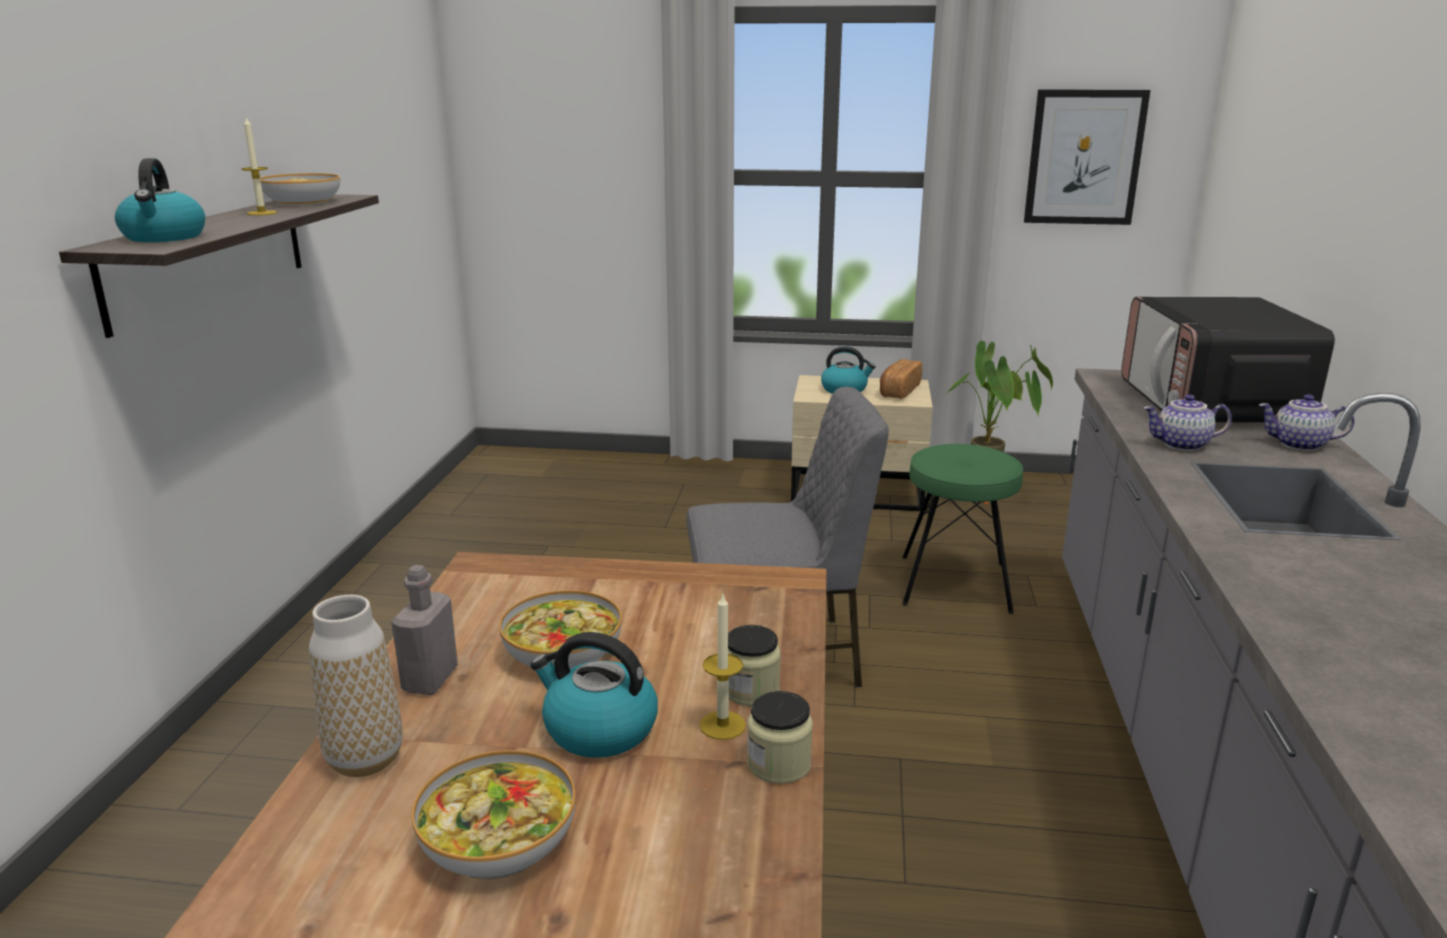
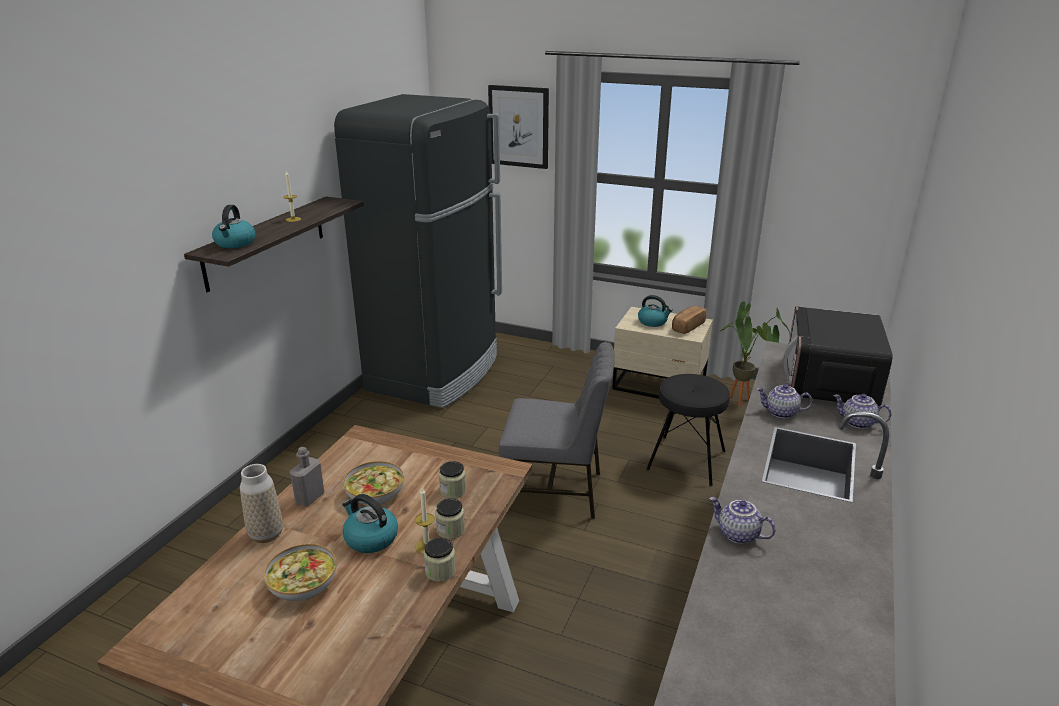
camera: 15 degrees right, 5 degrees up
(302, 202) = (320, 207): bowl -> none
(495, 513) = (435, 373): none -> black fridge
(712, 627) = (453, 490): none -> jar
(955, 584) = (686, 460): green stool -> black stool
(1084, 157) = (830, 184): picture -> picture (519, 126)
(1285, 607) = (737, 535): none -> teapot

